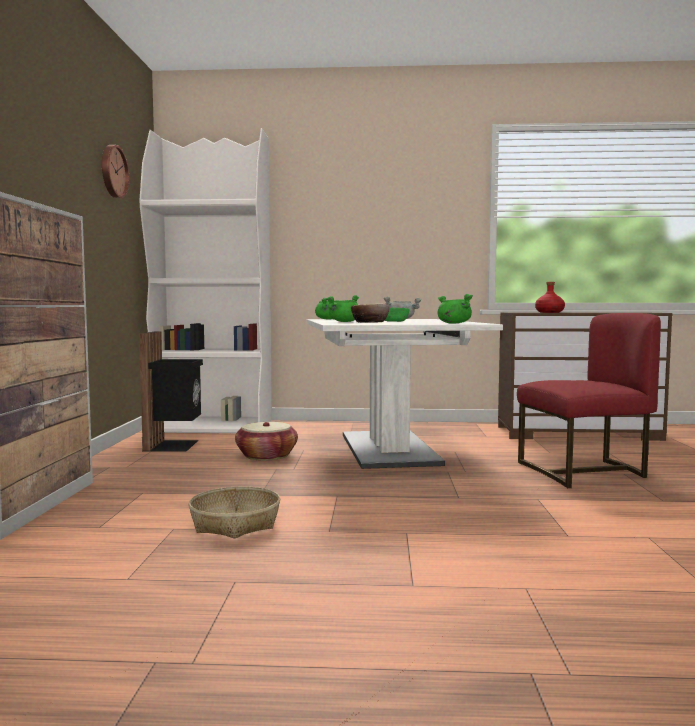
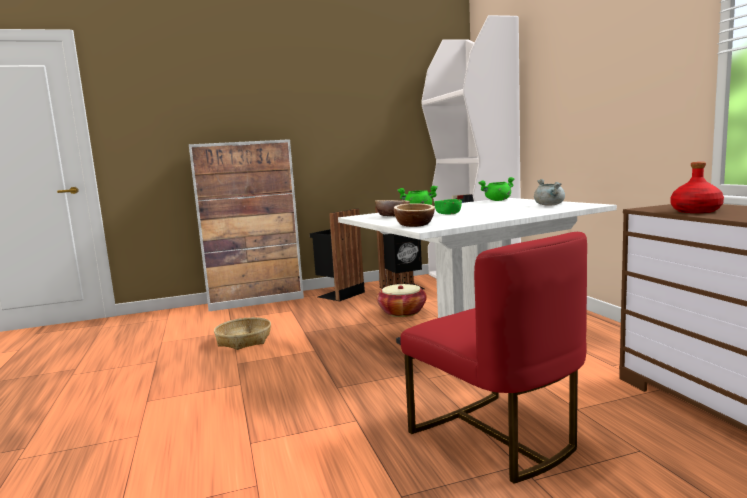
camera: 70 degrees right, 5 degrees up
(112, 171) = (390, 87): wall clock -> none
(123, 467) = (338, 294): none -> black trash can
(453, 323) = (414, 225): green cooking pot -> bowl

